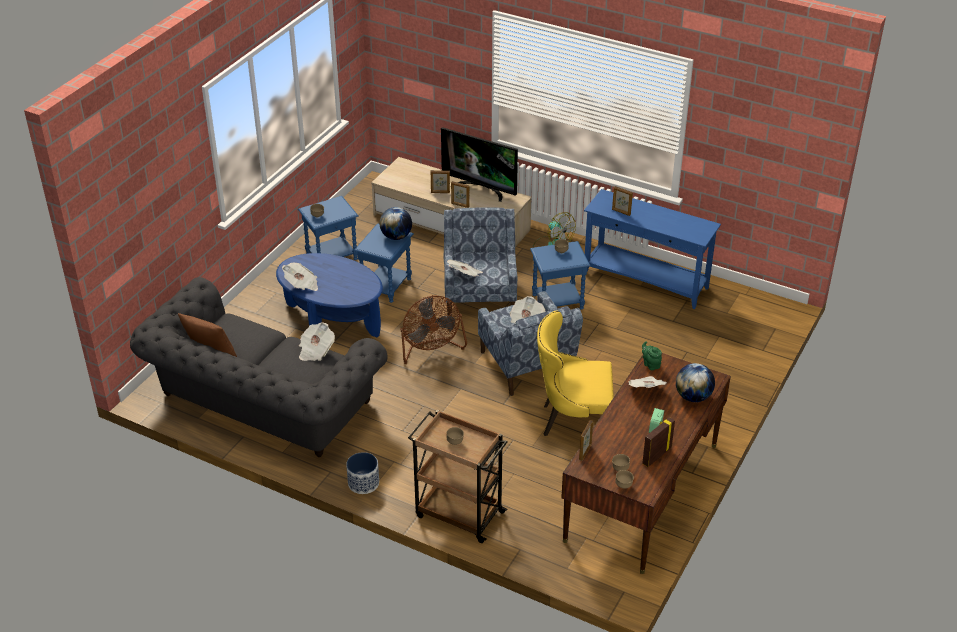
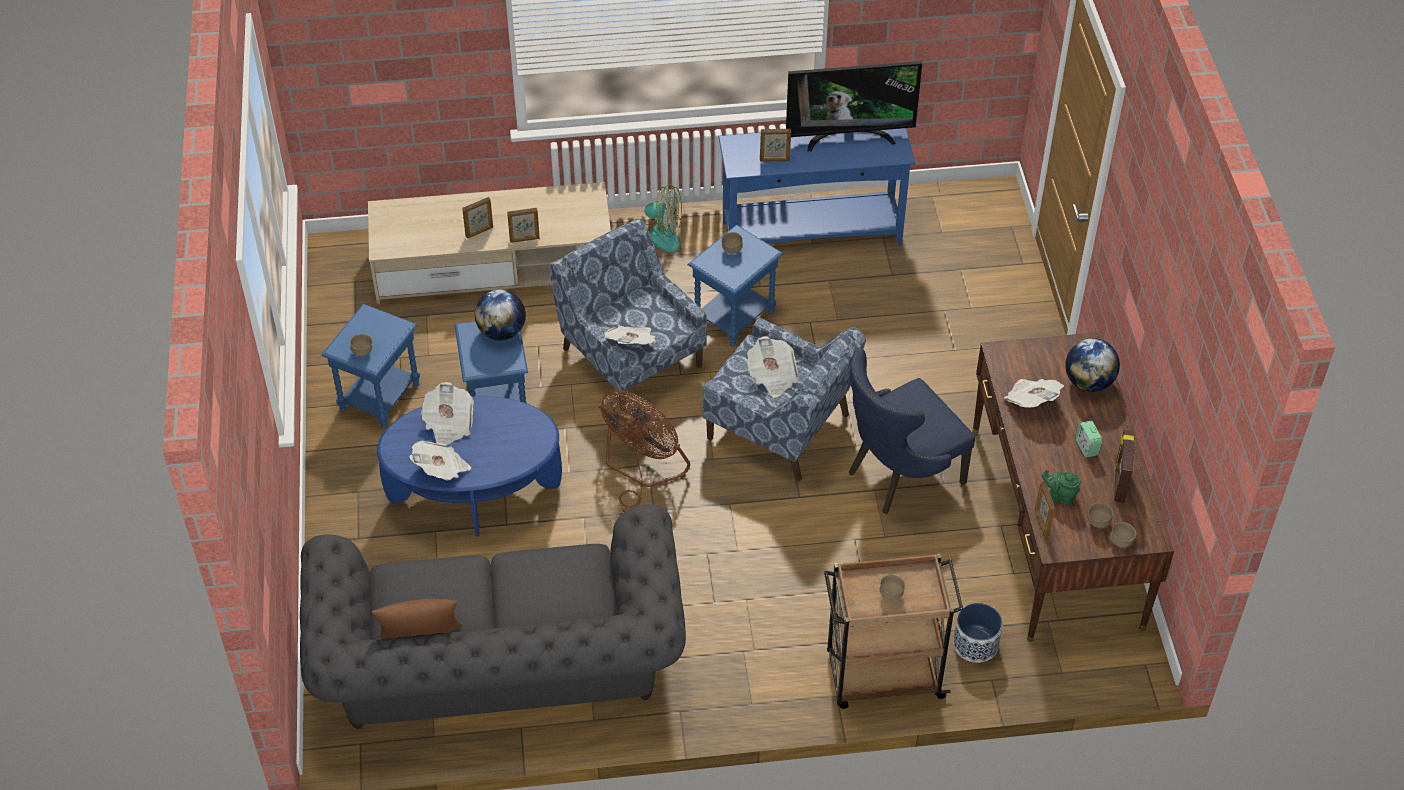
camera: 35 degrees left, 10 degrees up
(315, 350) = (558, 558): newspaper -> newspaper (448, 424)
(363, 483) = (734, 703): planter -> planter (975, 644)
(428, 349) = (637, 469): brown fan -> brown fan turned 90 degrees counterclockwise
(480, 189) = (528, 201): television -> television (849, 137)
(573, 421) = (900, 475): yellow chair -> blue chair
(650, 364) = (1005, 363): green teapot -> green teapot (1060, 496)

